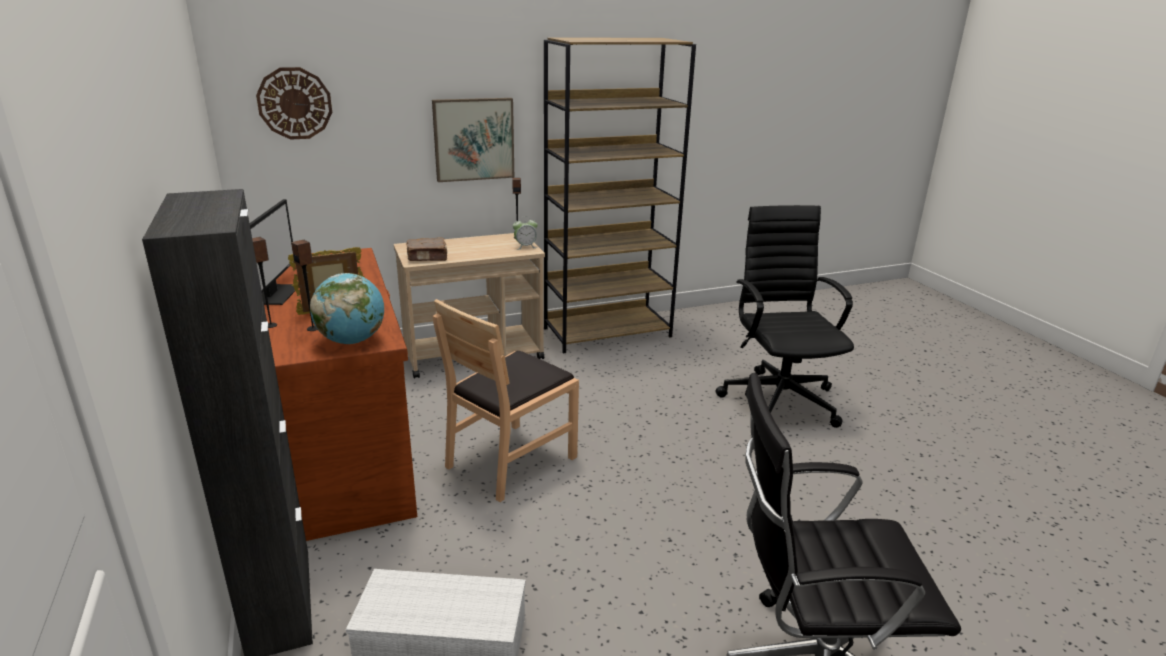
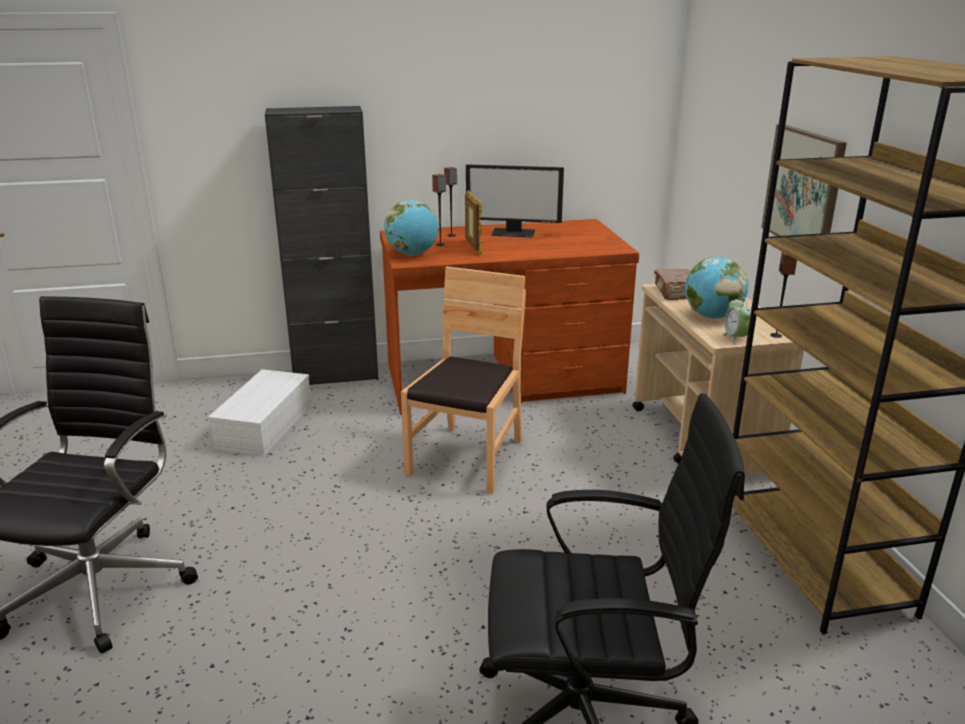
camera: 100 degrees right, 0 degrees up
(295, 103) = (710, 102): wall clock -> none
(483, 250) = (712, 316): none -> globe
(510, 461) = (467, 458): brown chair -> brown chair turned 60 degrees clockwise

